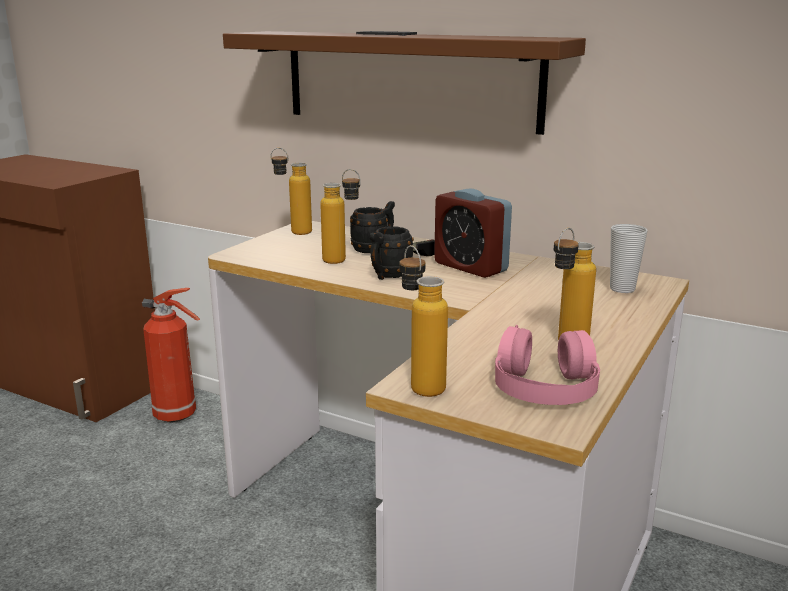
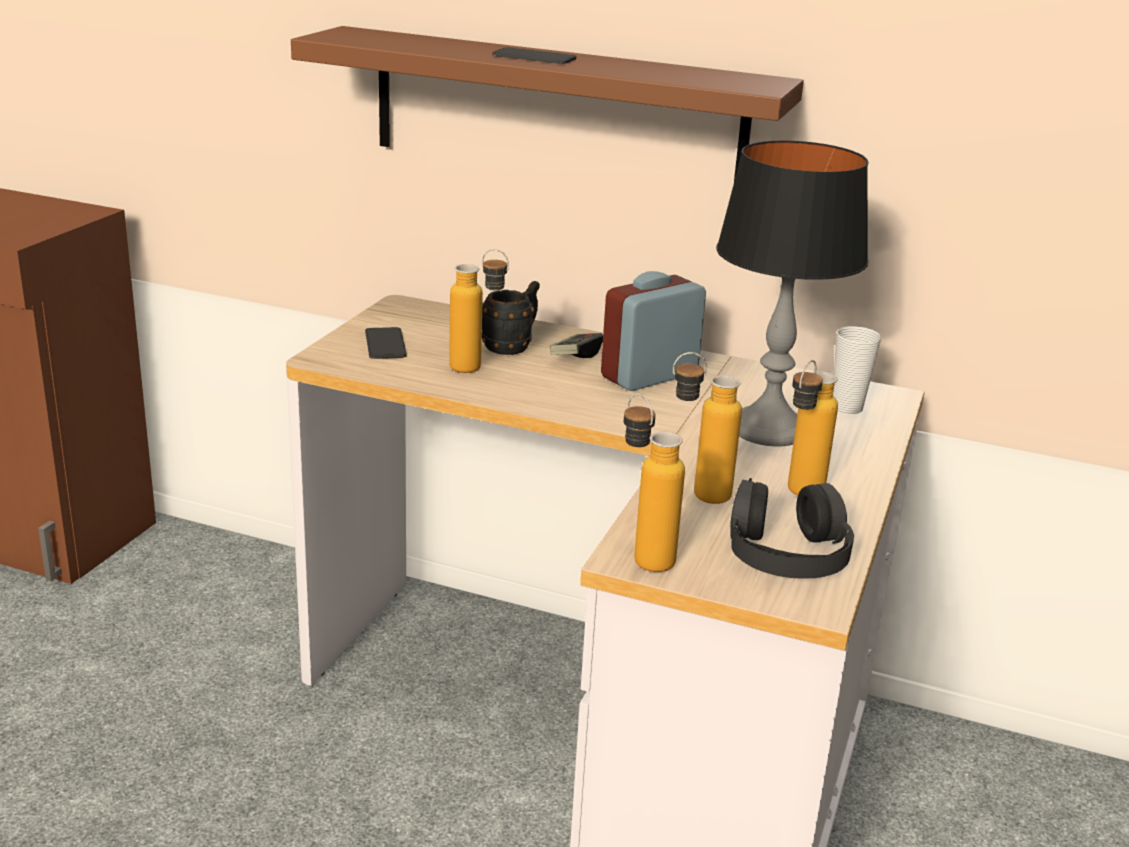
camera: 10 degrees left, 5 degrees up
(177, 415) = (192, 568): fire extinguisher -> none
(283, 247) = (385, 344): none -> phone
(293, 232) = (388, 317): bottle -> bottle (696, 495)
(388, 276) = (546, 392): black mug -> none
(470, 267) = (649, 376): alarm clock -> alarm clock turned 105 degrees clockwise
(544, 385) = (787, 550): pink headphones -> black headphones
(553, 302) = (768, 430): none -> table lamp

